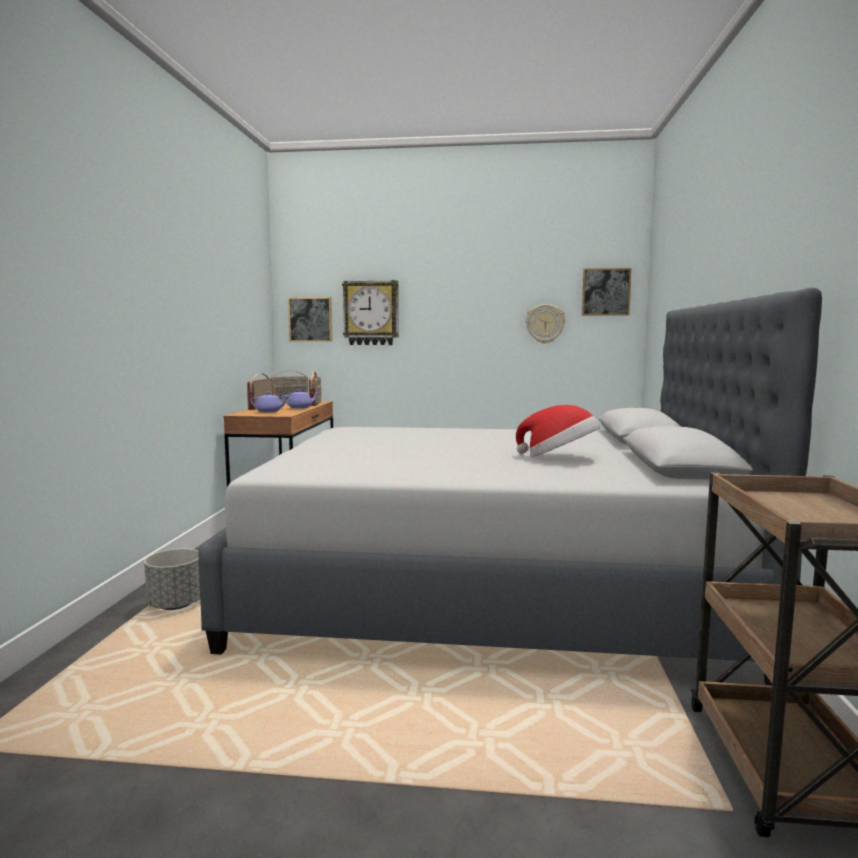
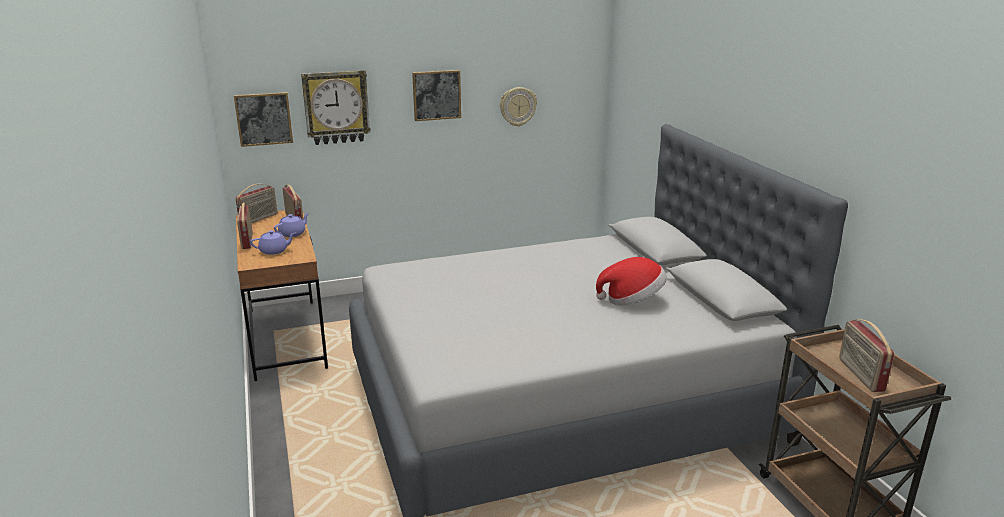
camera: 25 degrees left, 15 degrees up
(176, 605) = (317, 494): grey planter -> none
(606, 292) = (573, 72): picture -> picture (436, 95)
(804, 516) = (860, 375): none -> radio

